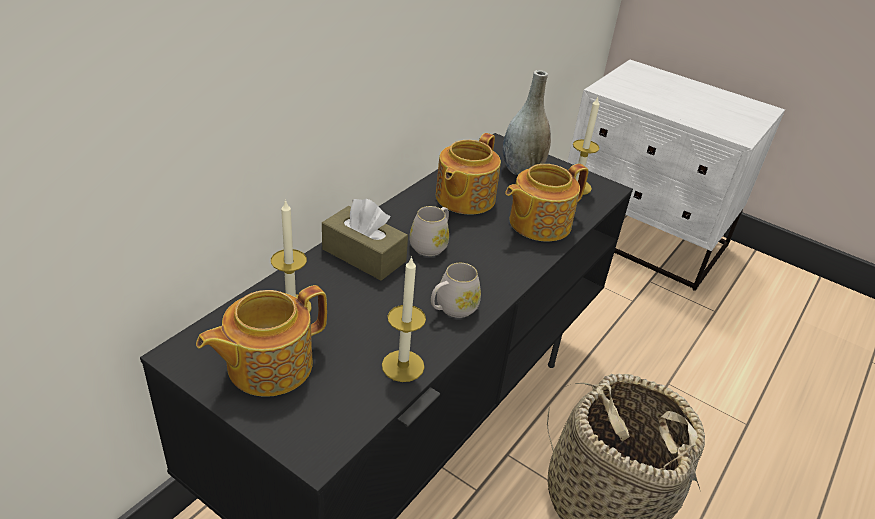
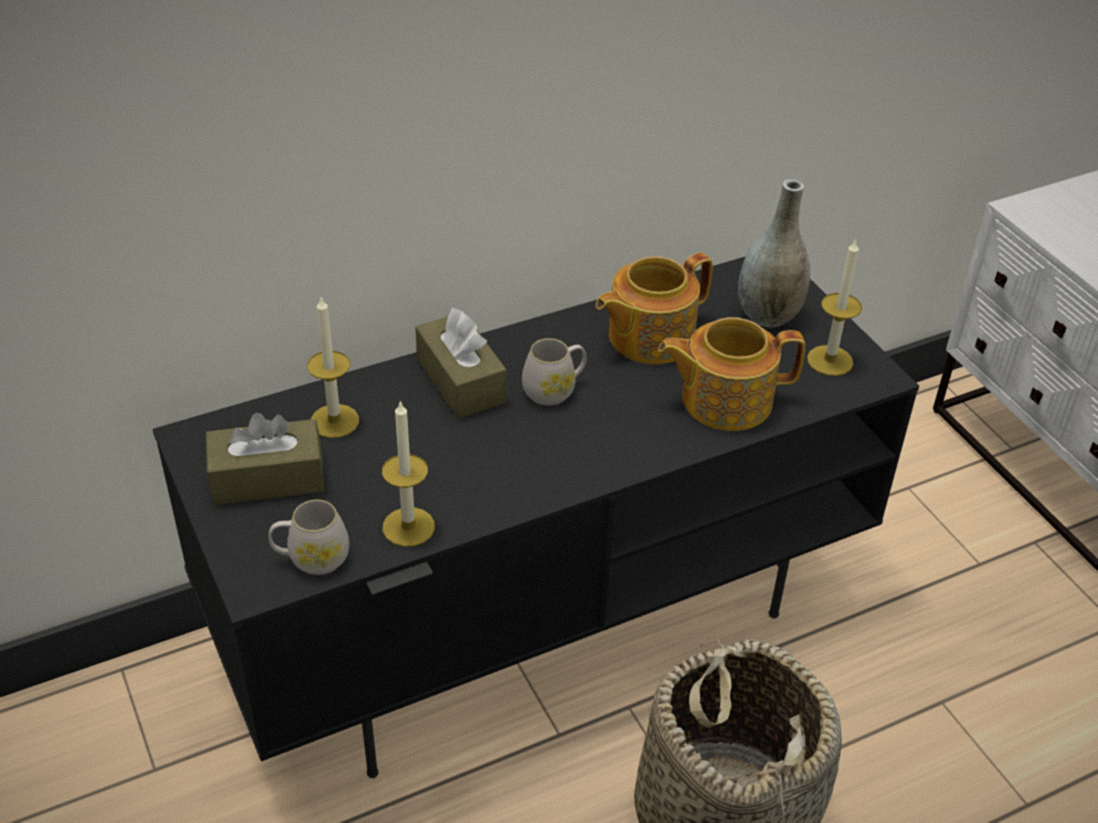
camera: 30 degrees right, 5 degrees up
(267, 365) = (267, 478): teapot -> brown tissue box
(452, 309) = (517, 479): white mug -> white mug (311, 558)

